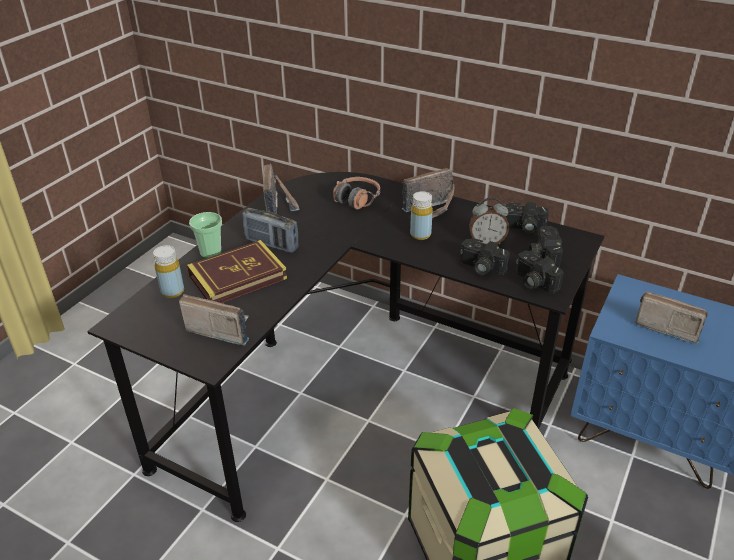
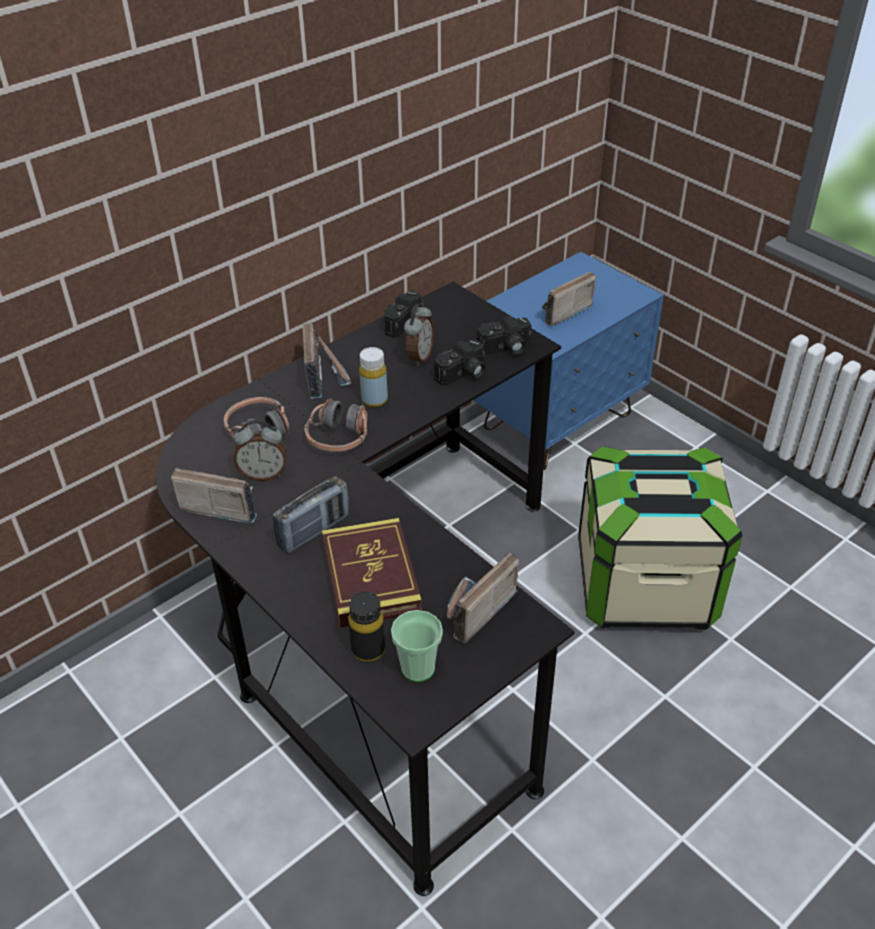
camera: 70 degrees left, 5 degrees up
(172, 291) = (368, 649): yellow bottle -> black bottle
(210, 252) = (296, 596): cup -> cup (418, 668)
(316, 212) = (263, 474): none -> alarm clock
(369, 230) = (338, 438): none -> headphones
(542, 255) = (464, 329): camera -> none

